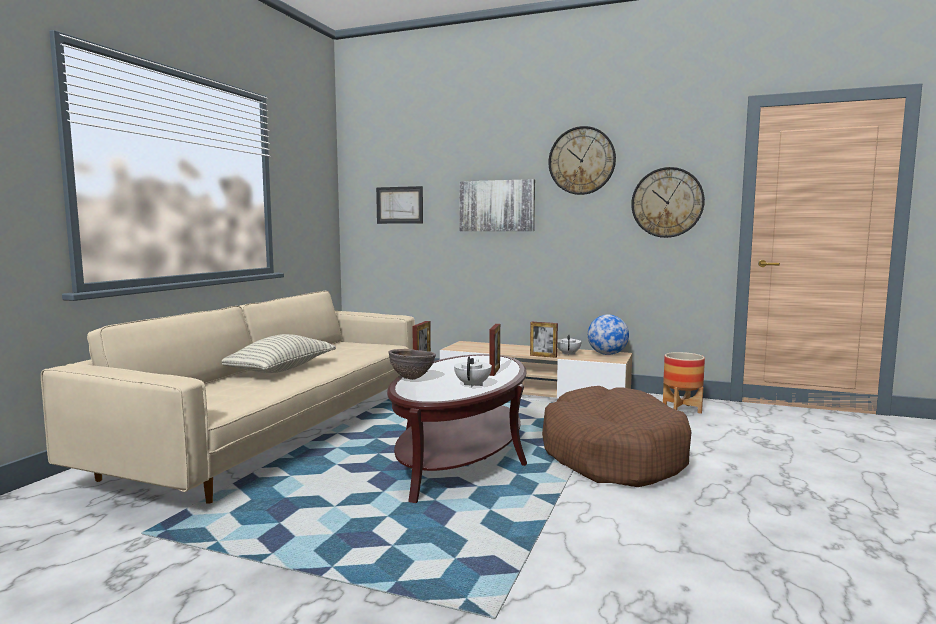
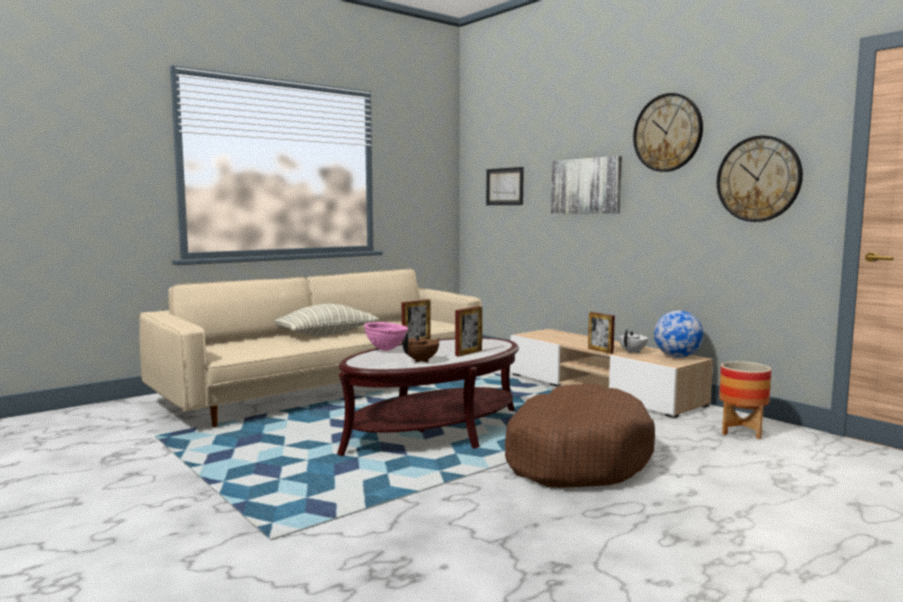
camera: 30 degrees right, 0 degrees up
(412, 378) = (386, 350): brown bowl -> pink bowl
(473, 385) = (422, 361): white teapot -> brown teapot

